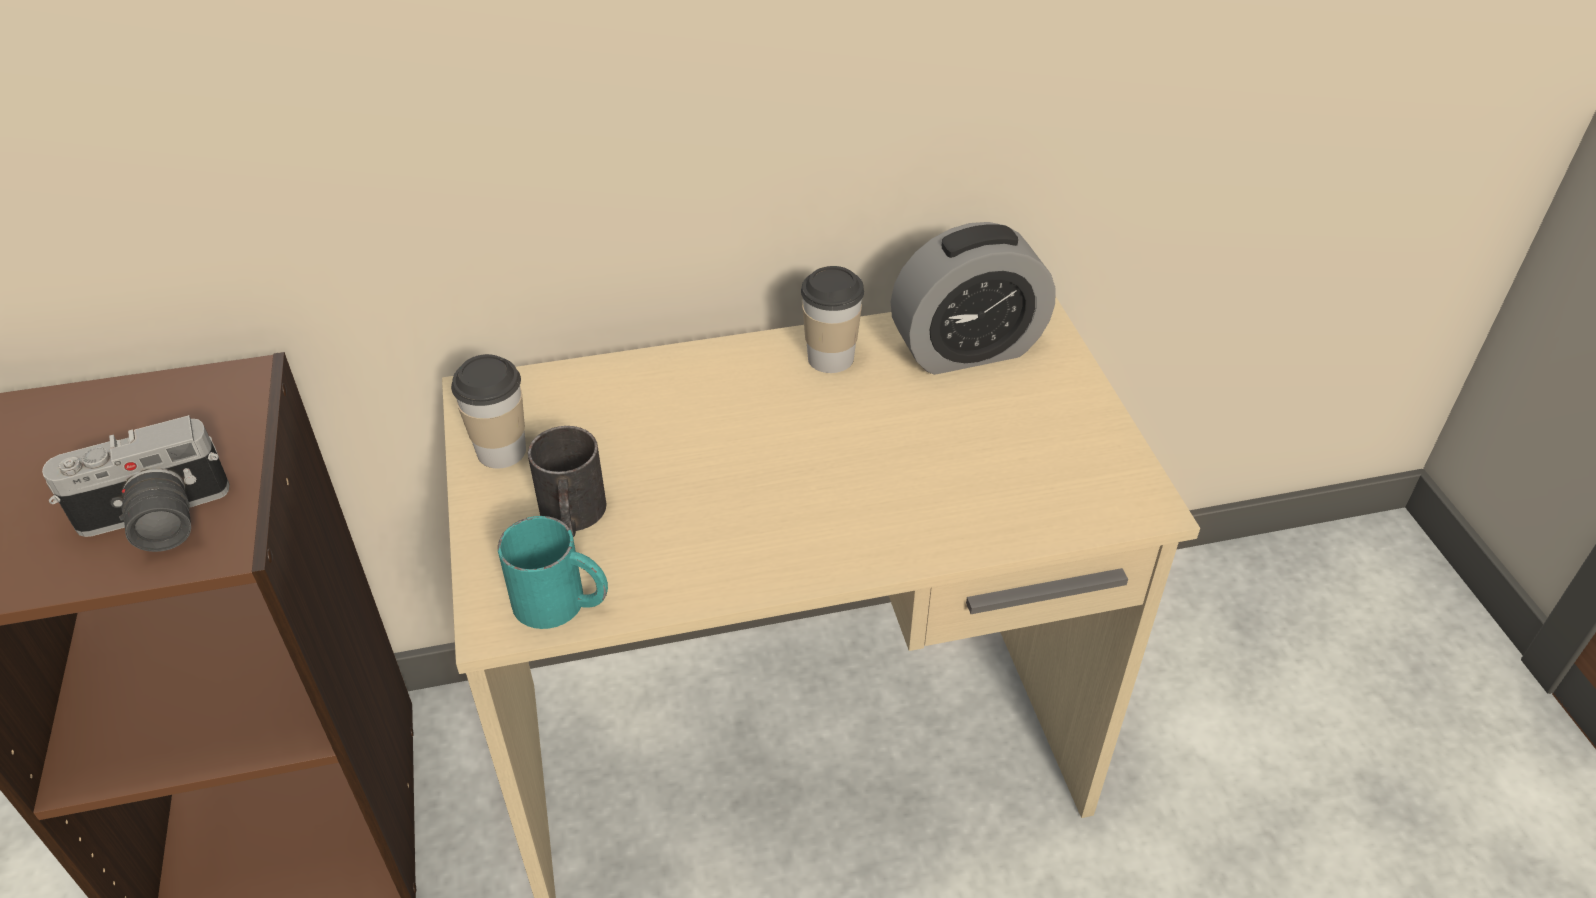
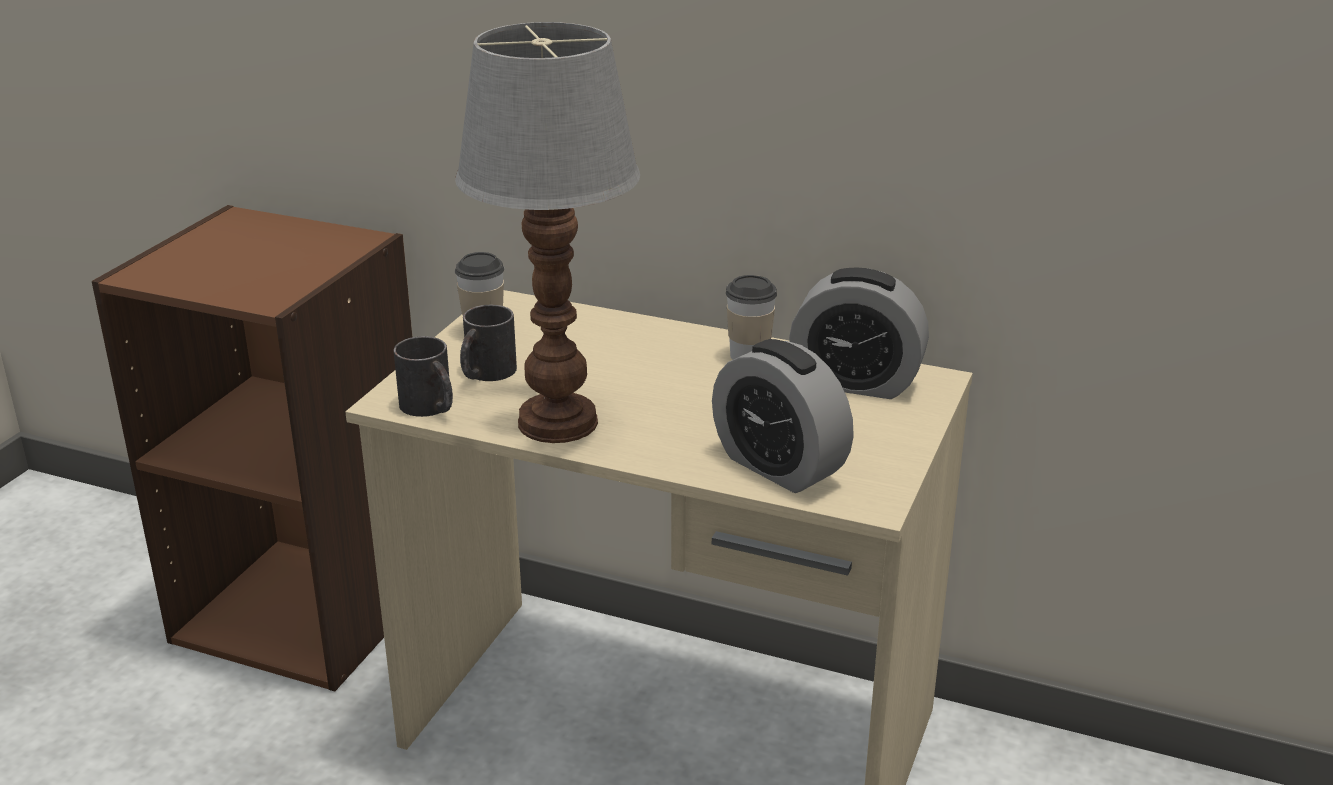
camera: 35 degrees right, 15 degrees down
(155, 524) = (254, 282): camera -> none
(562, 603) = (431, 408): turquoise mug -> black mug
(736, 552) = (560, 423): none -> table lamp
(1014, 499) = (779, 466): none -> alarm clock

